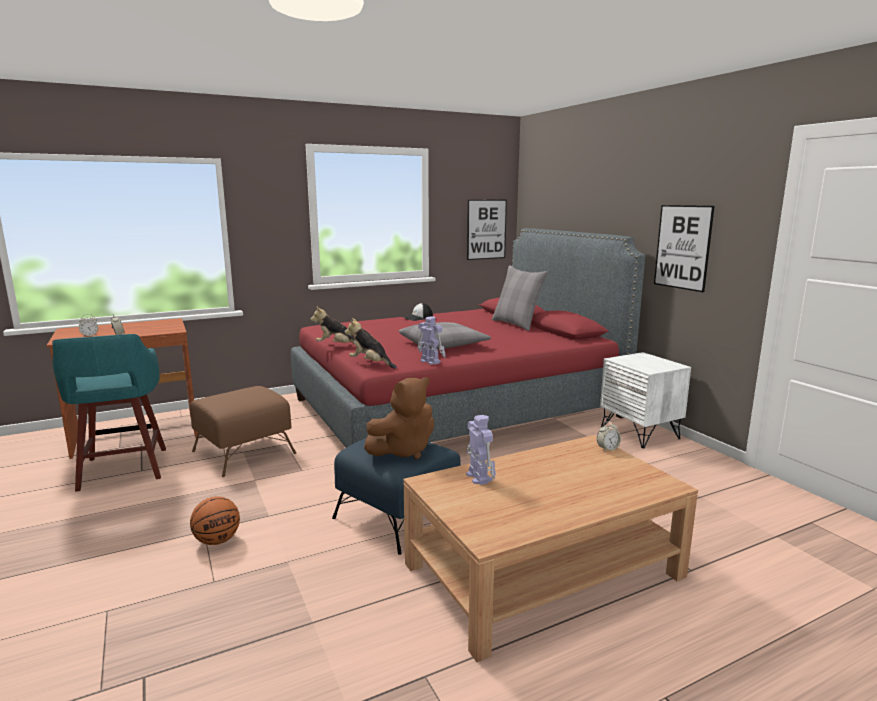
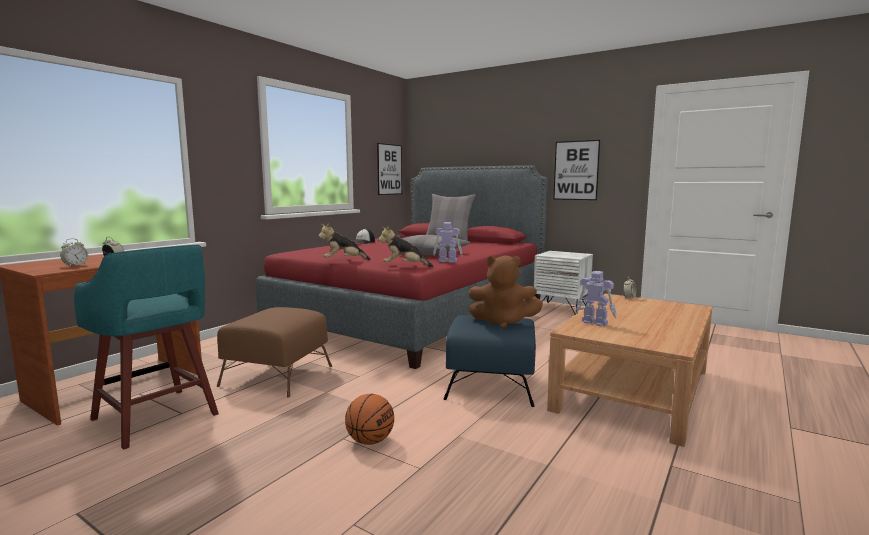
camera: 30 degrees left, 5 degrees down
(403, 451) = (503, 322): brown plush toy -> brown plush toy turned 75 degrees clockwise

